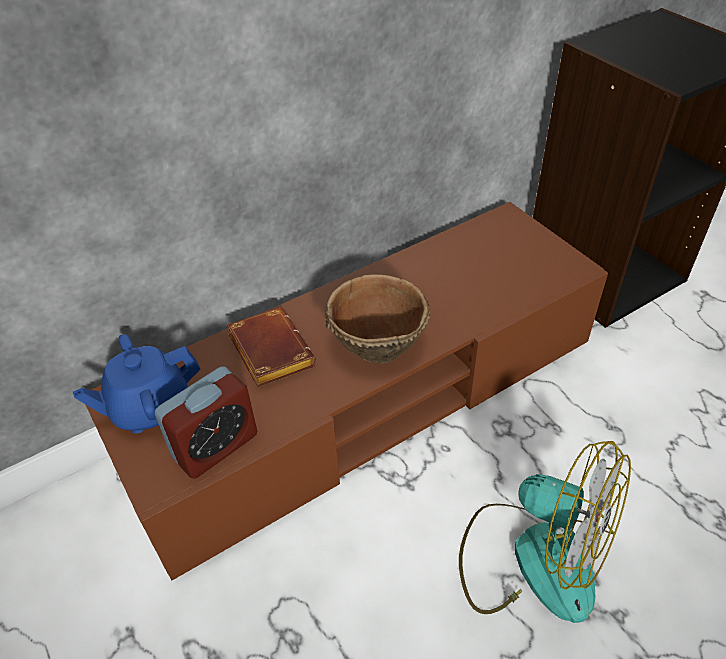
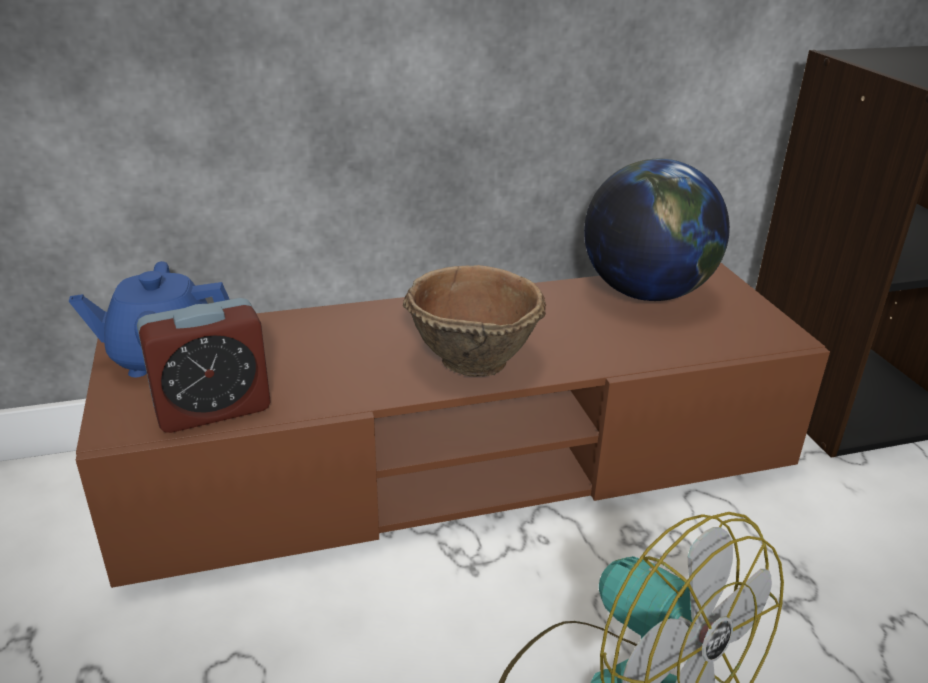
camera: 15 degrees right, 15 degrees down
(268, 351) = (334, 337): brown book -> none
(470, 246) = (646, 292): none -> globe

